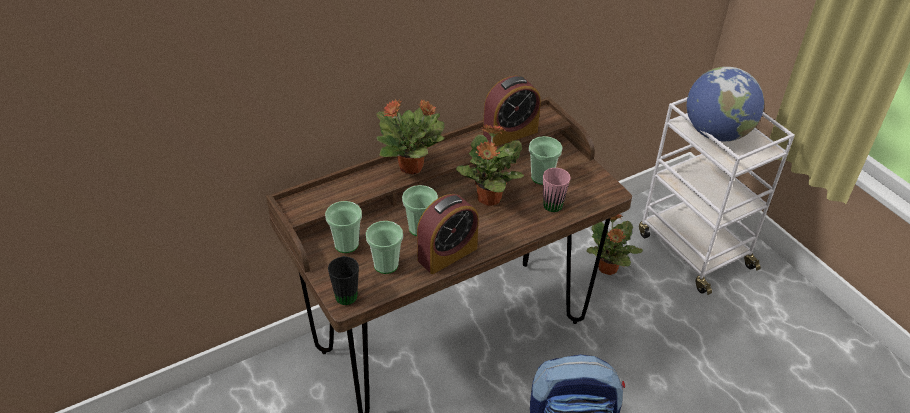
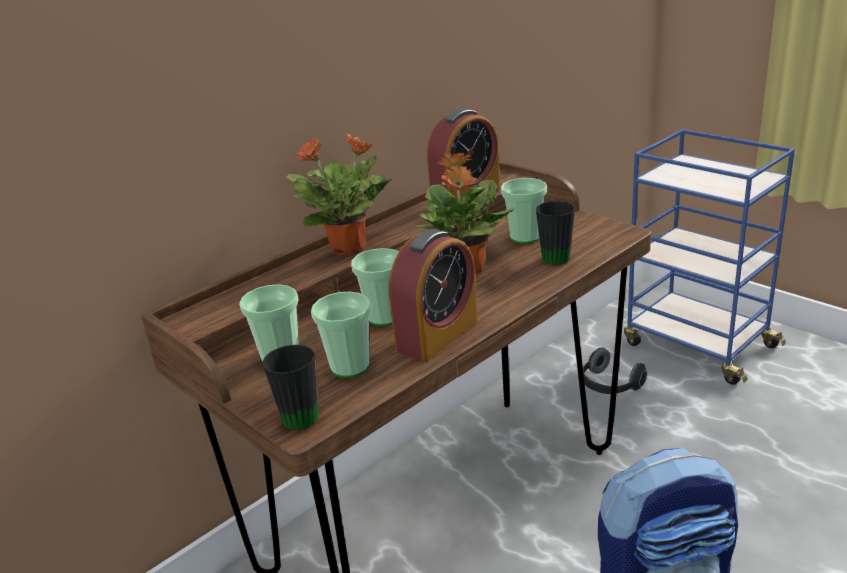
camera: 10 degrees left, 15 degrees down
(554, 202) = (555, 255): pink mug -> black mug
(607, 269) = (609, 386): potted plant -> headphones
(693, 249) = (697, 344): white cart -> blue cart
(716, 133) = (699, 176): globe -> none

